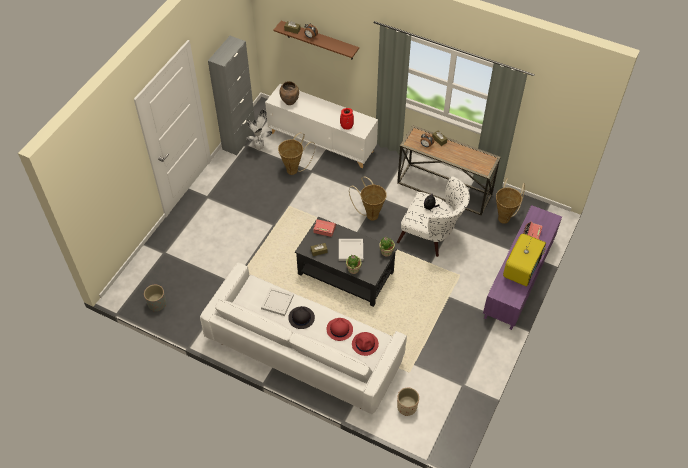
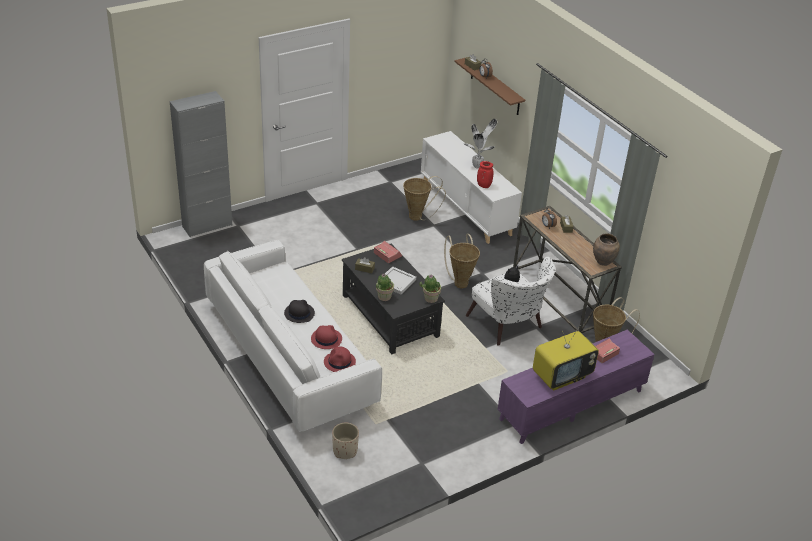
camera: 30 degrees right, 15 degrees down
(157, 303) = (194, 258): grey planter -> none
(239, 140) = (387, 175): grey cabinet -> grey cabinet (207, 225)
(260, 147) = (402, 188): potted plant -> potted plant (478, 166)
(277, 303) = (289, 292): white tray -> none
(290, 102) = (446, 147): brown vase -> brown vase (603, 262)

